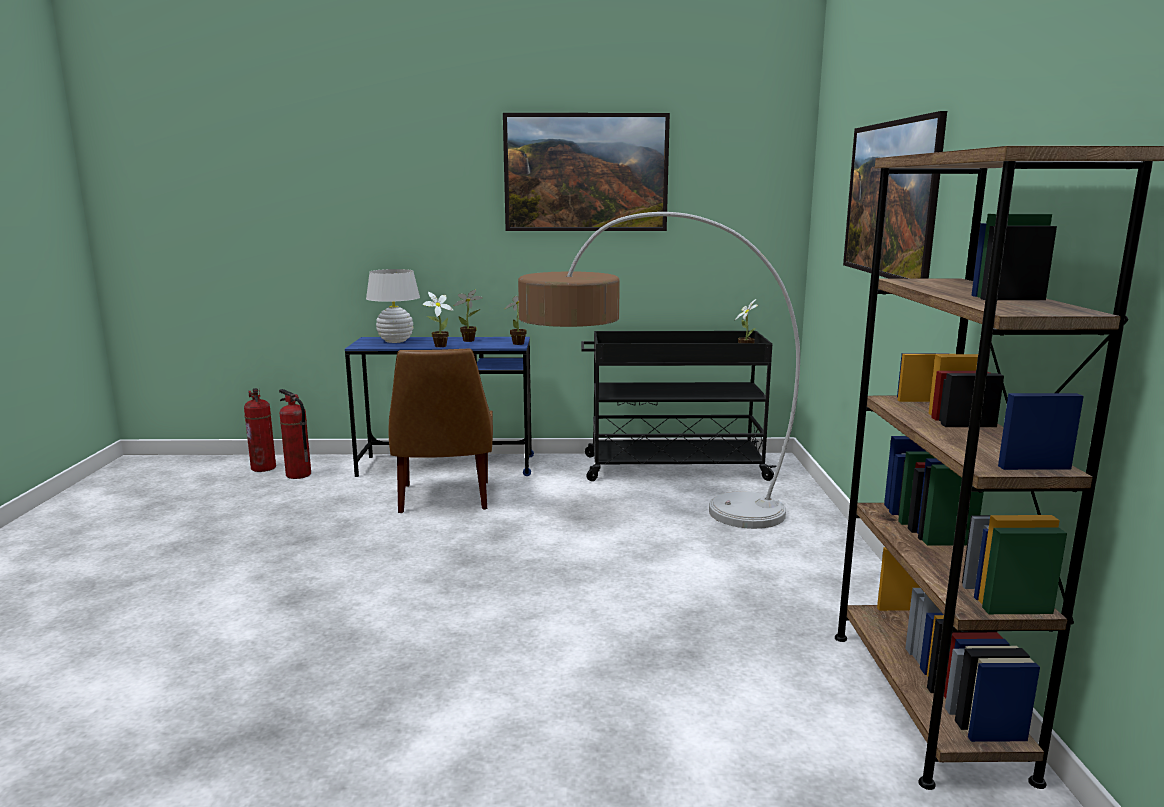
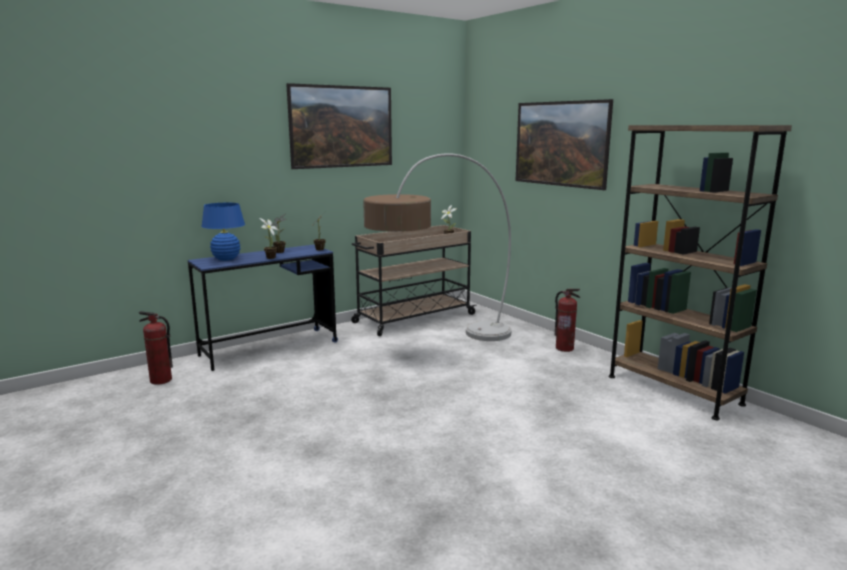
camera: 35 degrees left, 0 degrees up
(264, 468) = (119, 383): fire extinguisher -> fire extinguisher (564, 348)
(395, 341) = (226, 259): white table lamp -> blue table lamp
(444, 499) = (305, 368): brown chair -> none
(672, 468) = (413, 318): black cart -> beige cart

